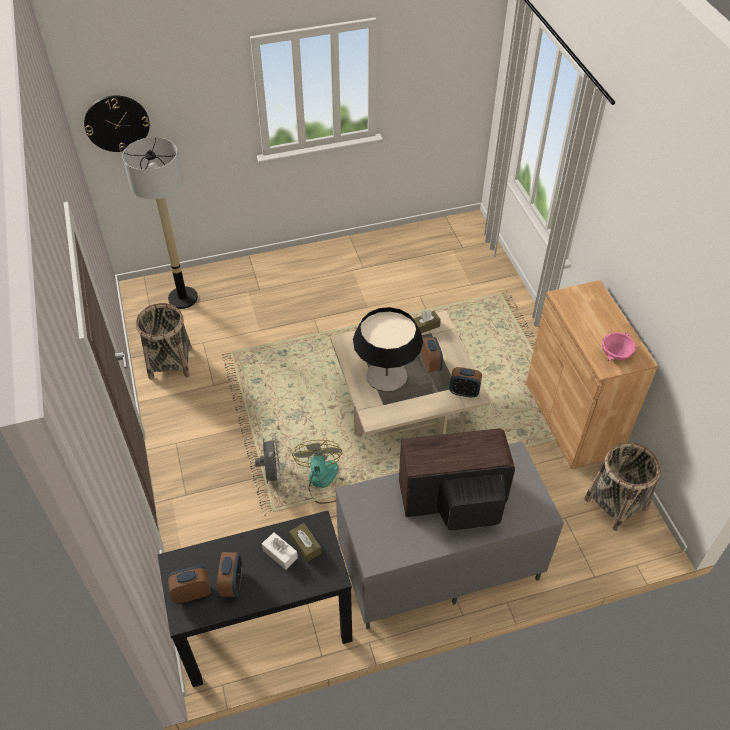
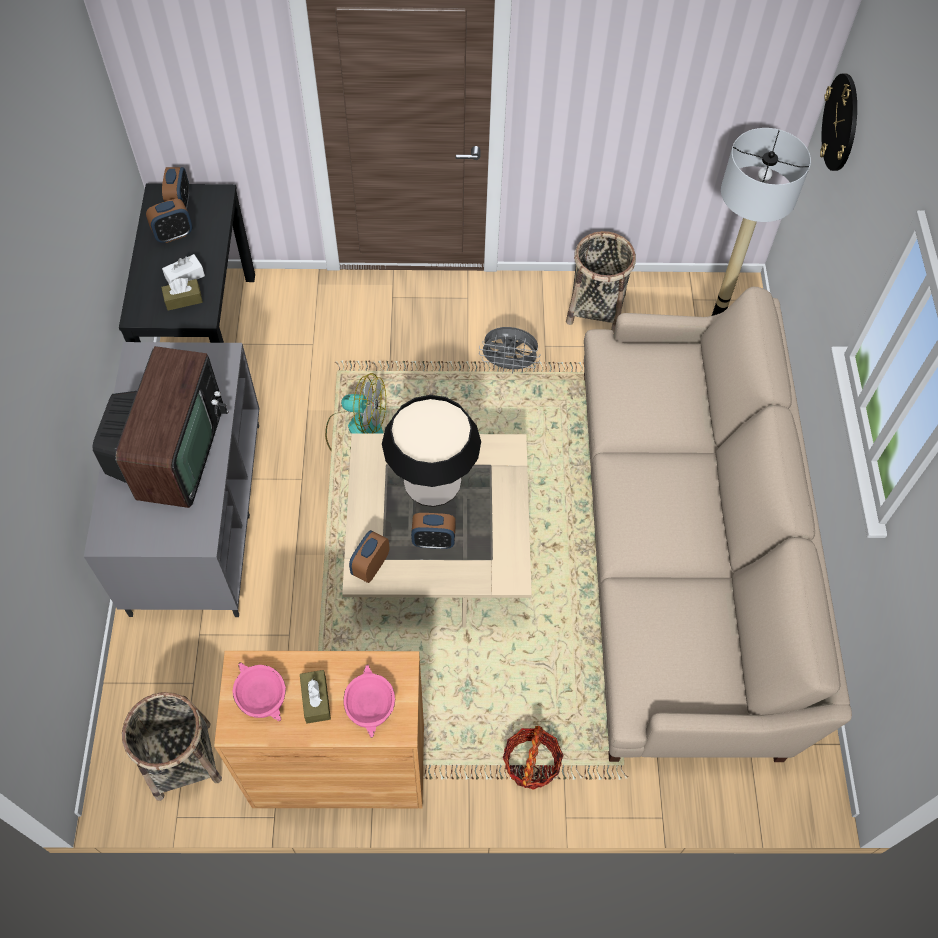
camera: 105 degrees right, 10 degrees up
(232, 583) = (173, 234): alarm clock -> alarm clock turned 45 degrees counterclockwise
(272, 474) = (388, 380): grey fan -> grey fan (509, 366)
(356, 289) = (682, 550): none -> beige sofa
(426, 326) = (507, 557): brown tissue box -> brown tissue box (316, 699)
(521, 331) = (531, 763): none -> basket
(590, 303) = (371, 706): none -> pink bowl

